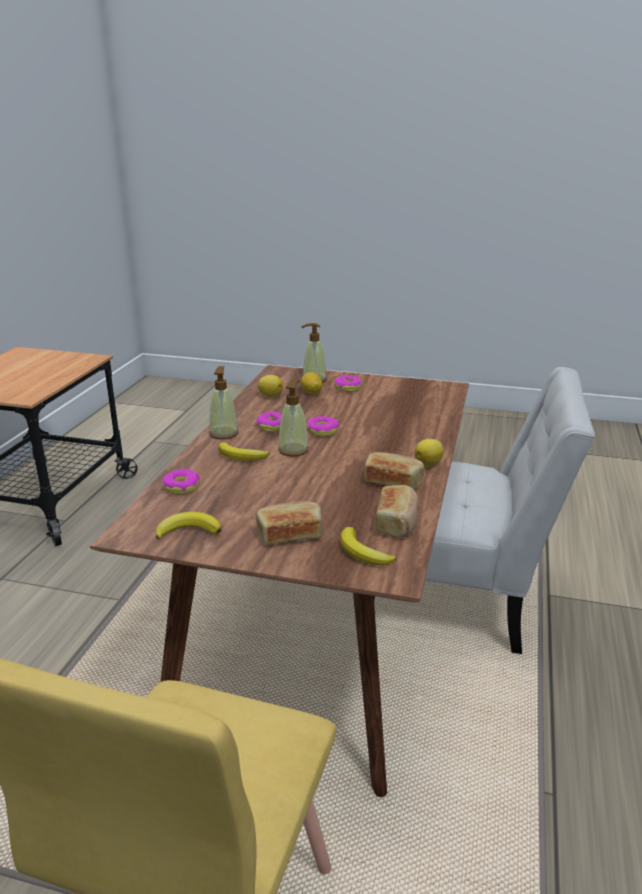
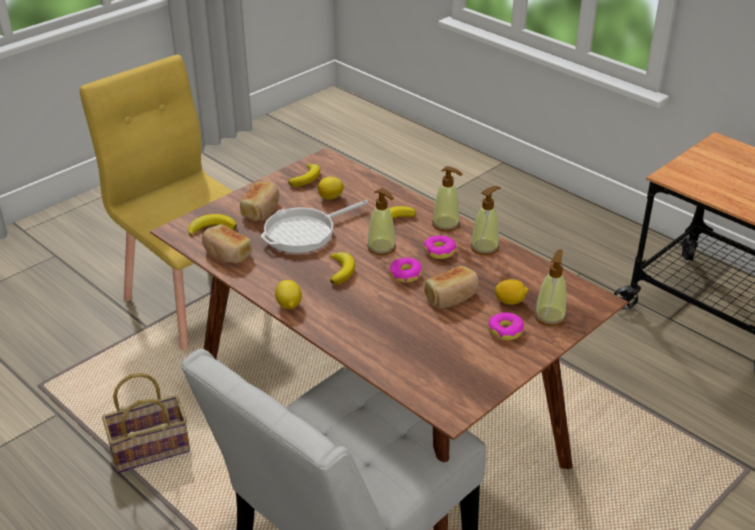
camera: 120 degrees right, 10 degrees up
(181, 487) = (367, 187): donut -> none
(246, 412) = (485, 247): none -> soap dispenser
(270, 396) = (519, 272): lemon -> lemon (331, 197)
(309, 493) = (304, 233): none -> frying pan
(350, 457) = (341, 270): none -> banana
(393, 482) = (280, 275): bread -> bread (452, 296)
(499, 784) = (151, 448): none -> basket

